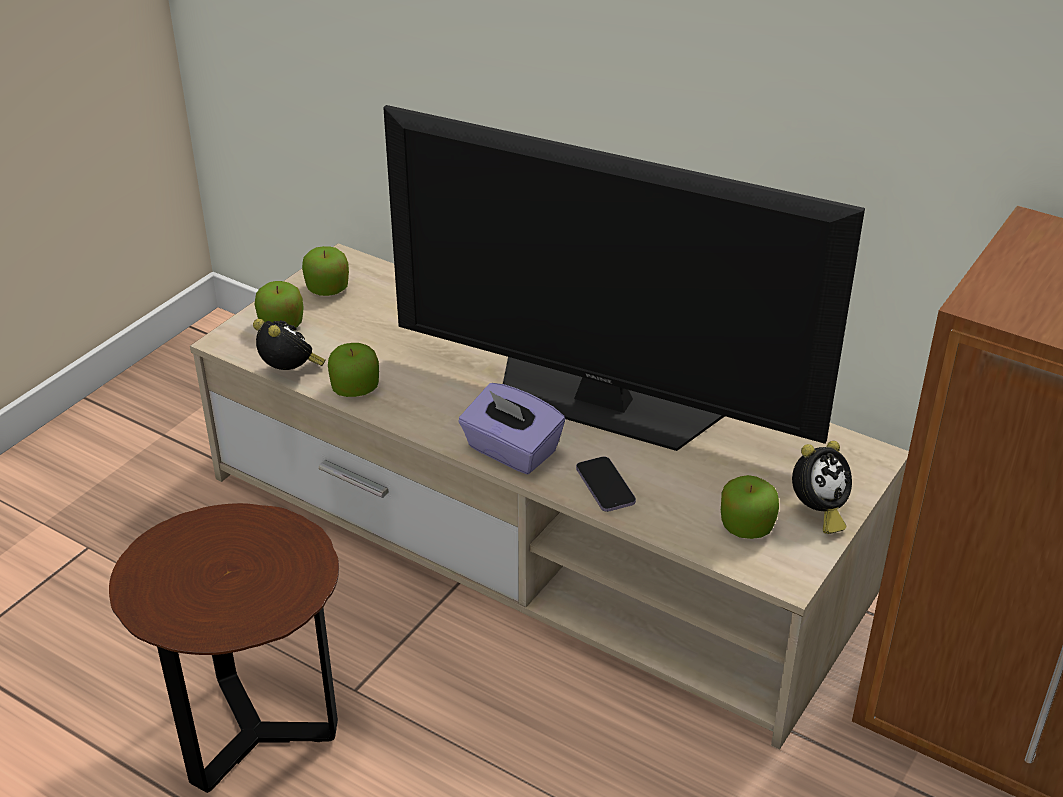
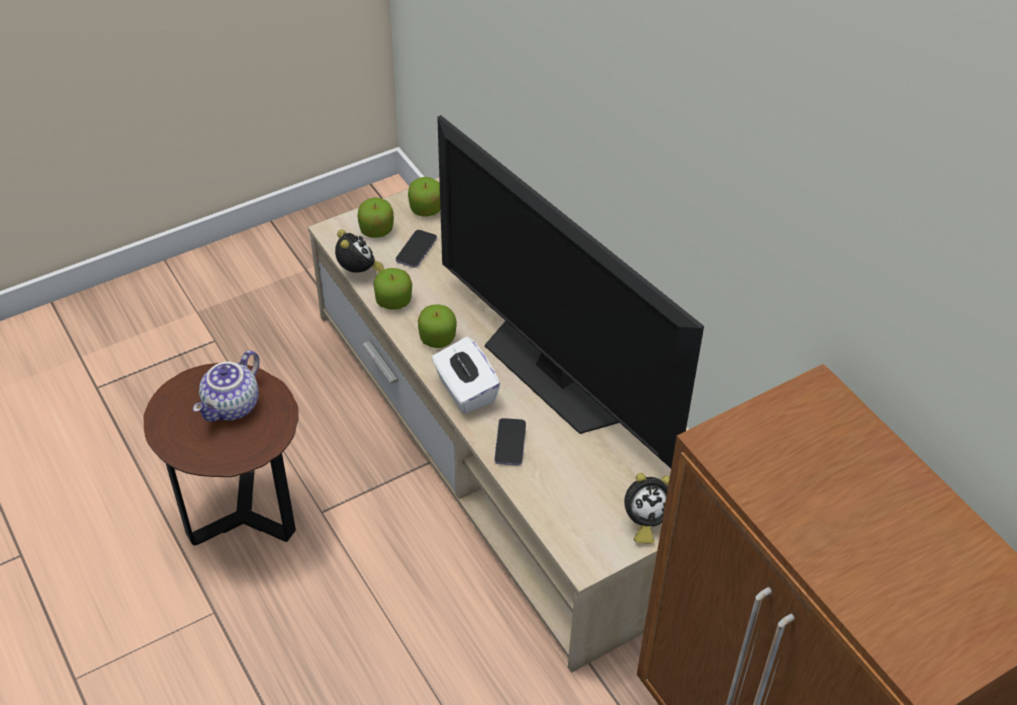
camera: 25 degrees right, 10 degrees up
(233, 556) = (232, 407): none -> teapot
(346, 331) = (416, 250): none -> phone
(511, 451) = (465, 391): purple tissue box -> white tissue box
(746, 526) = (586, 512): apple -> apple (437, 338)

